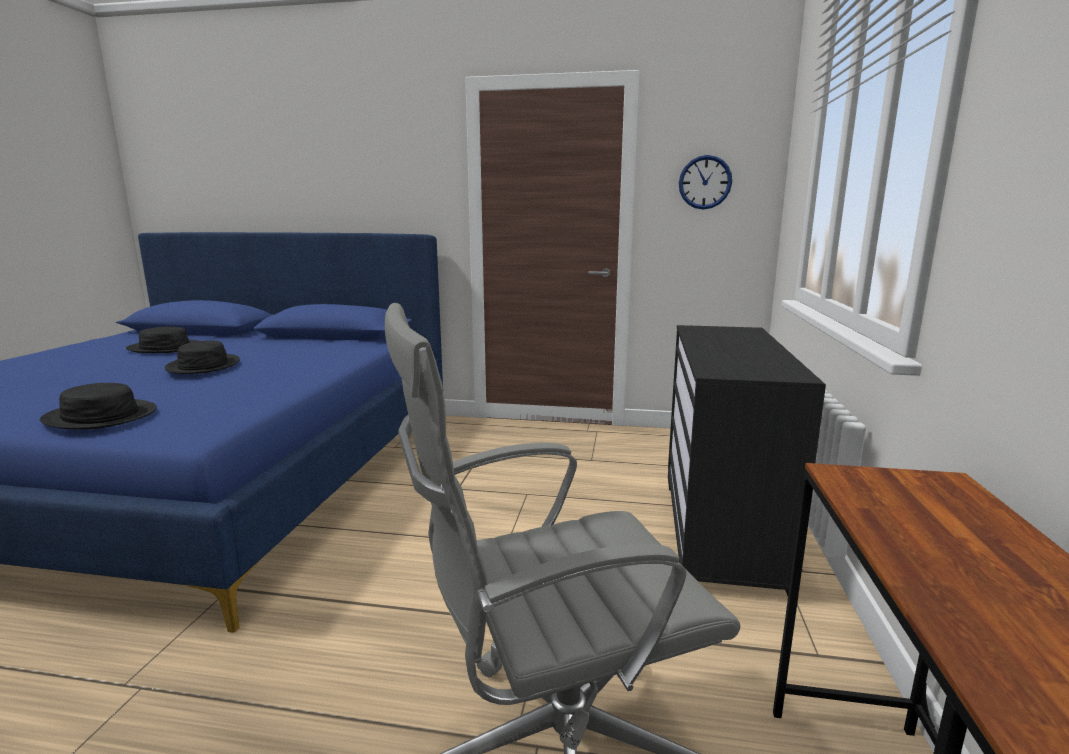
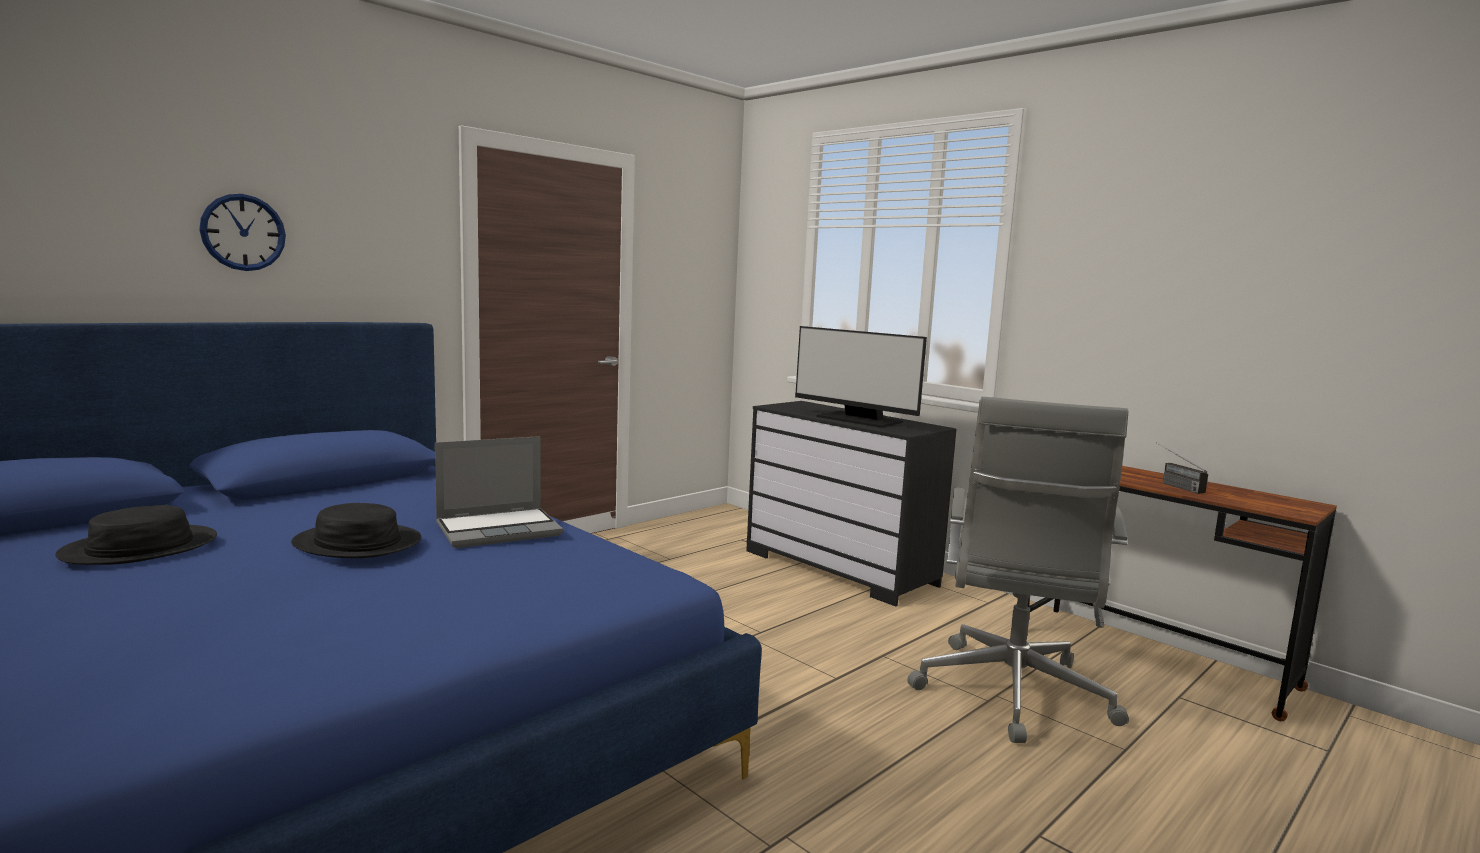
camera: 55 degrees left, 5 degrees down
(100, 416) = (518, 605): black hat -> none
(266, 377) = (500, 529): none -> laptop
(705, 182) = (685, 270): wall clock -> wall clock (243, 232)
(726, 352) = (858, 420): none -> monitor
(981, 590) = (1173, 485): none -> radio

